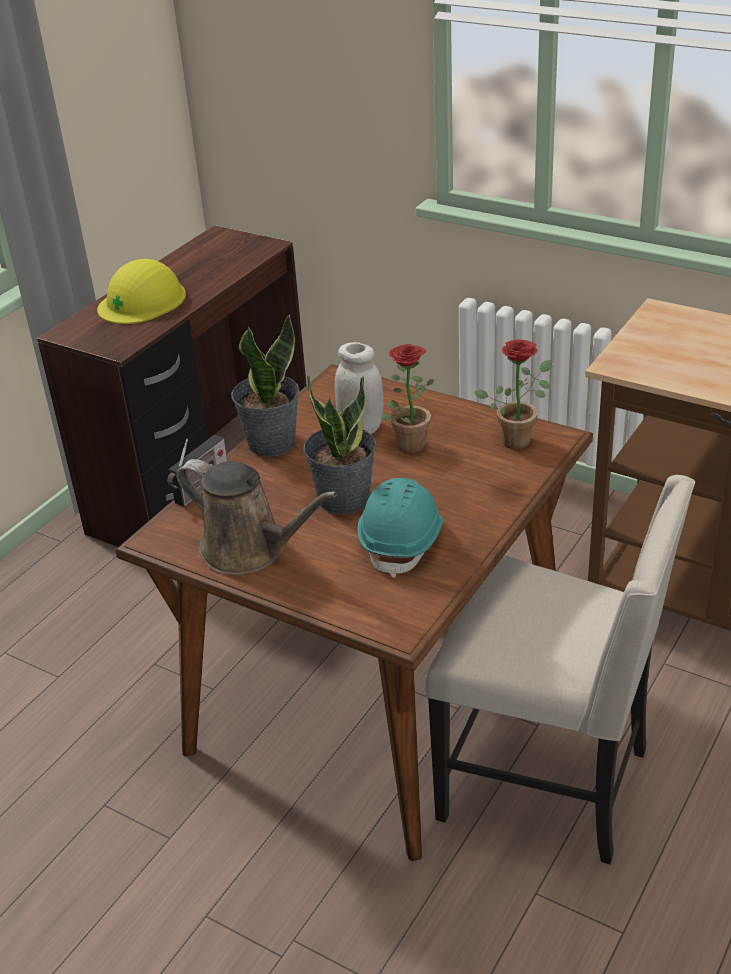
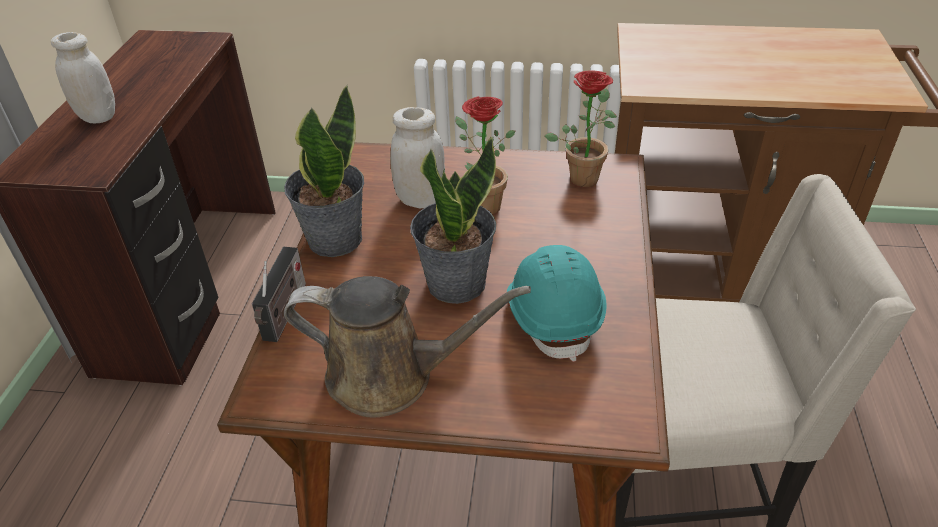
camera: 25 degrees left, 5 degrees up
(142, 301) = (98, 117): yellow hard hat -> white jar

